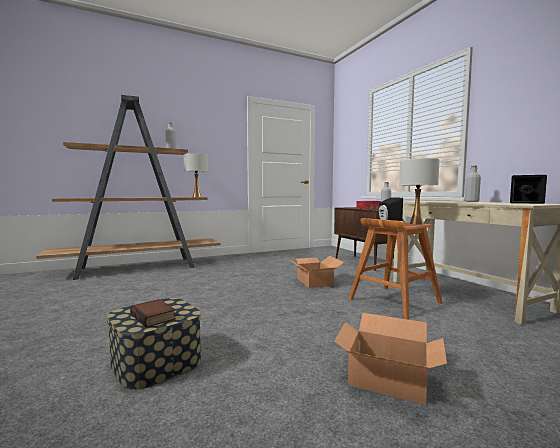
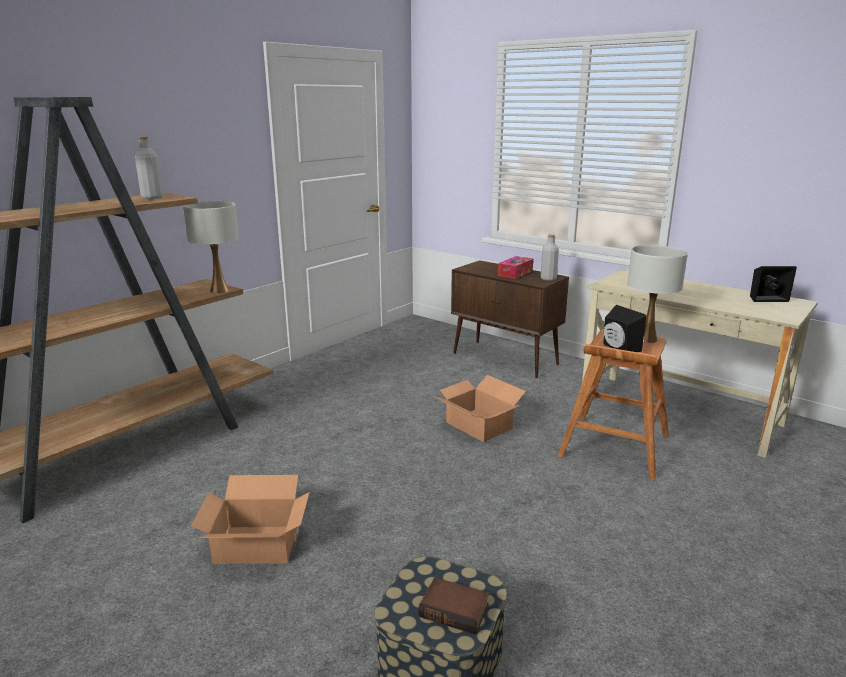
camera: 25 degrees left, 15 degrees up
(388, 379) = (710, 589): cardboard box -> cardboard box (257, 545)
(471, 201) = (692, 284): grey bottle -> none

